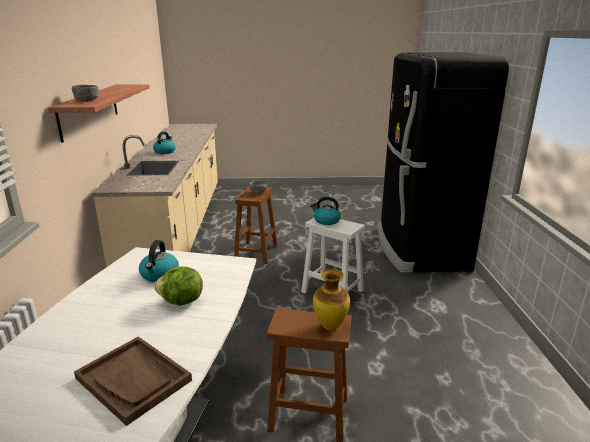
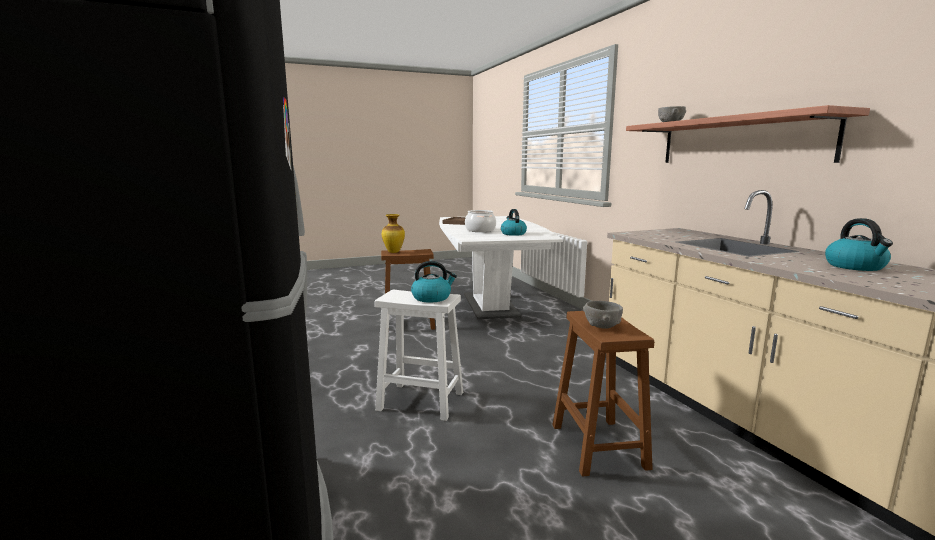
camera: 160 degrees right, 10 degrees down
(181, 302) = (480, 230): lettuce -> cooking pot

